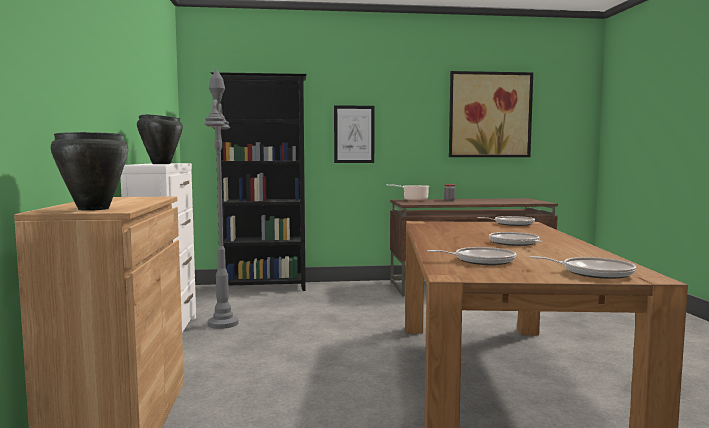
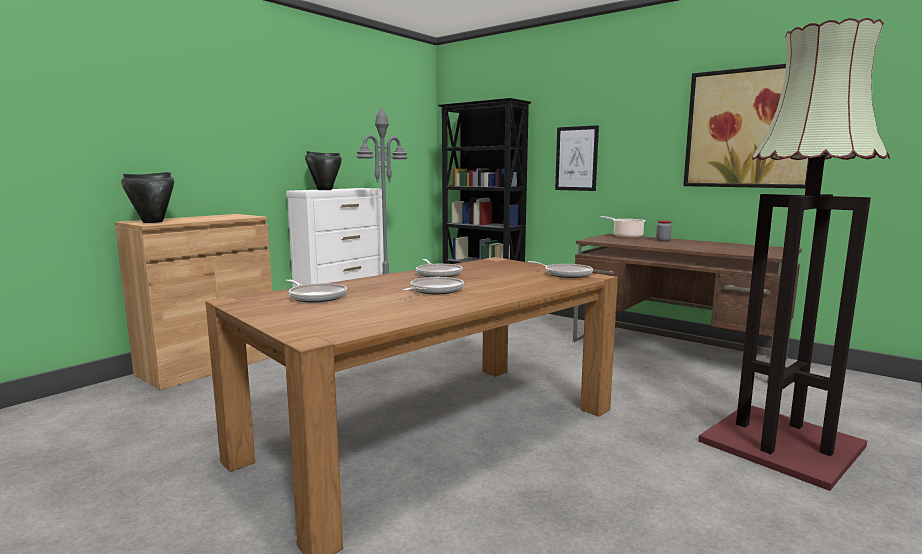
camera: 45 degrees right, 5 degrees up
(593, 273) = (309, 323): frying pan -> frying pan (438, 274)
(629, 318) = (784, 444): none -> floor lamp

